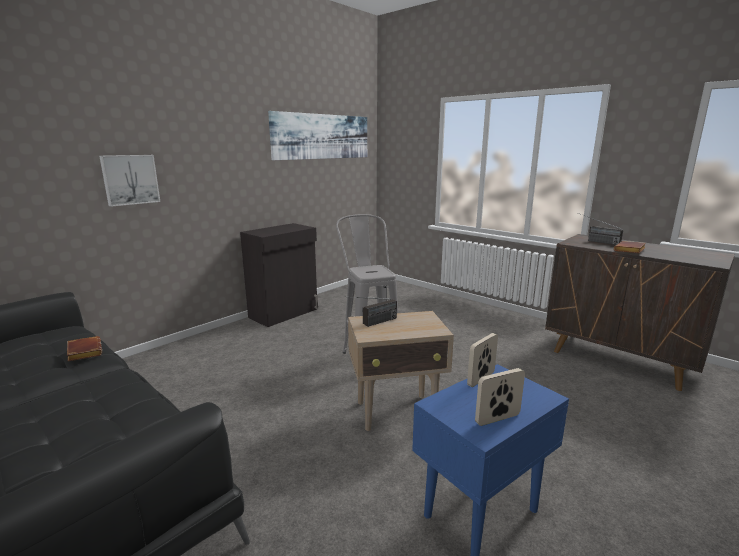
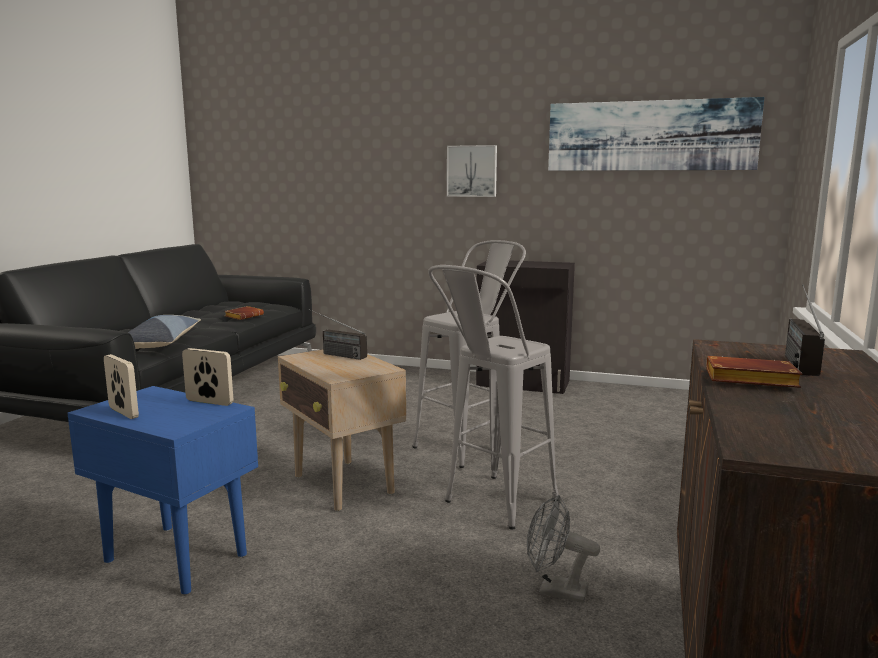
camera: 65 degrees right, 5 degrees down
(125, 412) = (161, 342): none -> pillow
(130, 179) = (378, 185): picture -> picture (472, 171)
(458, 370) = (491, 507): none -> grey stool
(547, 377) = (555, 590): none -> grey fan

